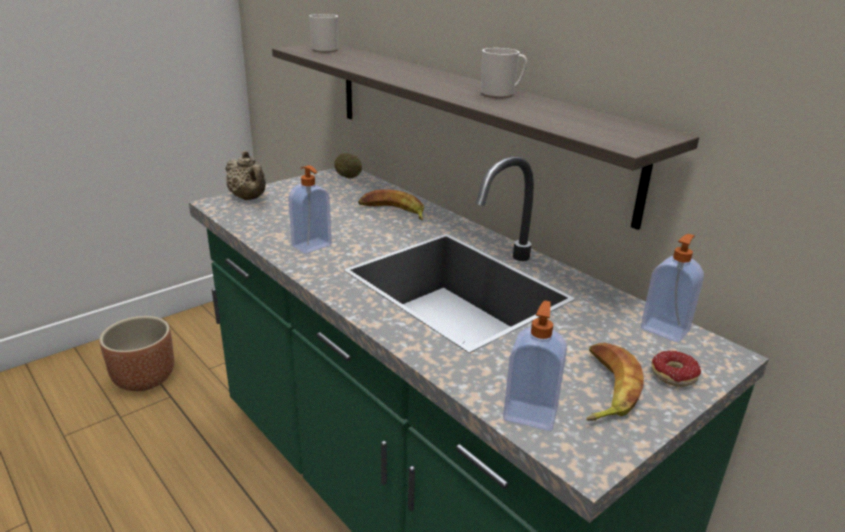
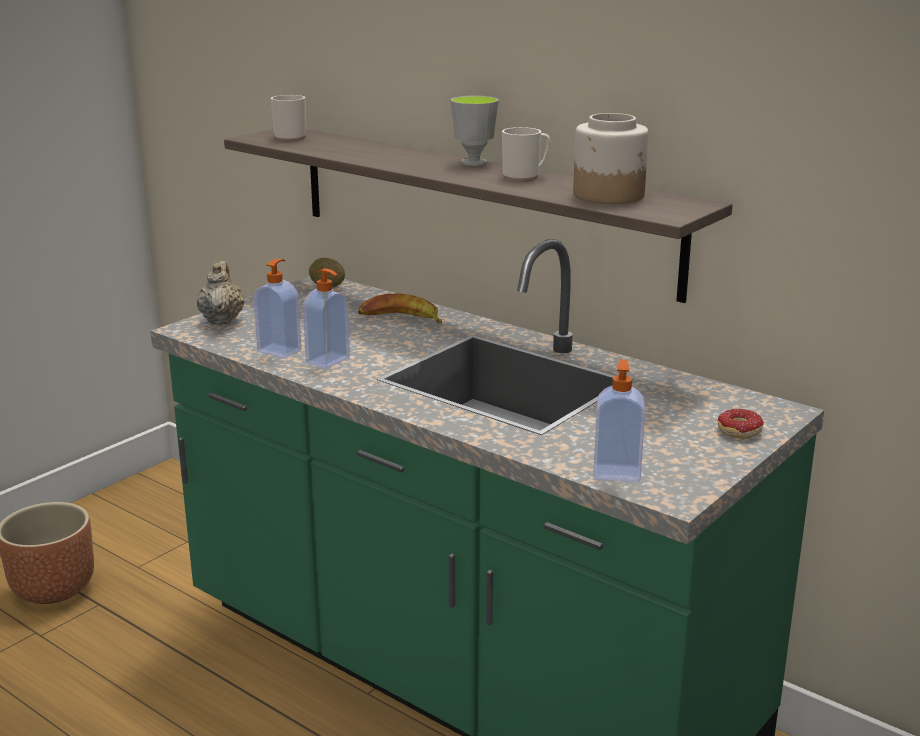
camera: 10 degrees left, 5 degrees down
(249, 198) = (222, 320): beige teapot -> beige teapot turned 135 degrees counterclockwise
(462, 80) = (474, 162): none -> cup
(574, 118) = (609, 195): none -> jar
(605, 388) = (679, 447): banana -> none
(665, 329) = (725, 397): soap dispenser -> soap dispenser (280, 350)

